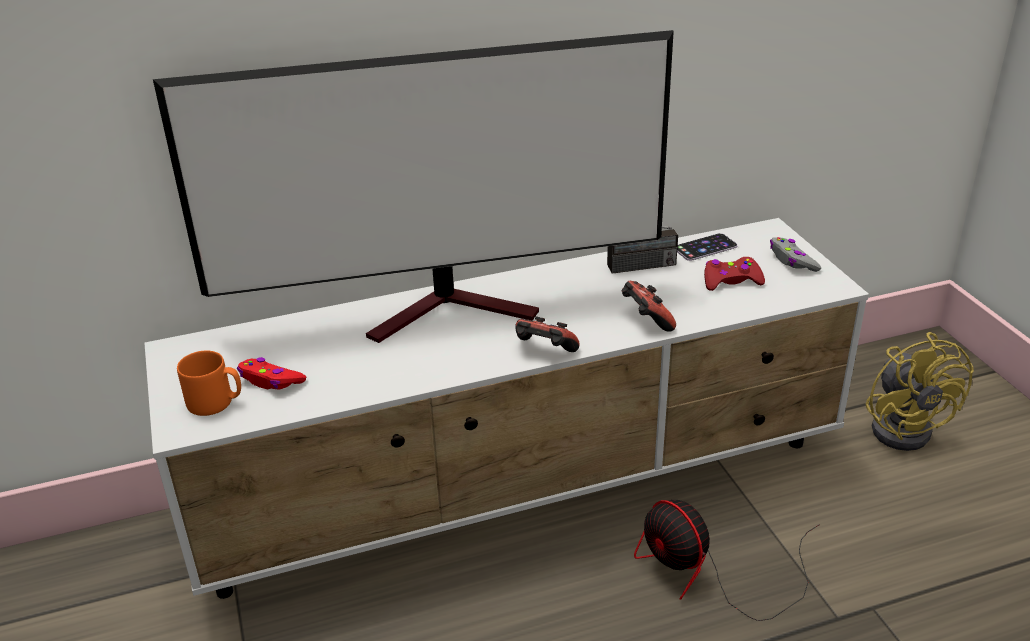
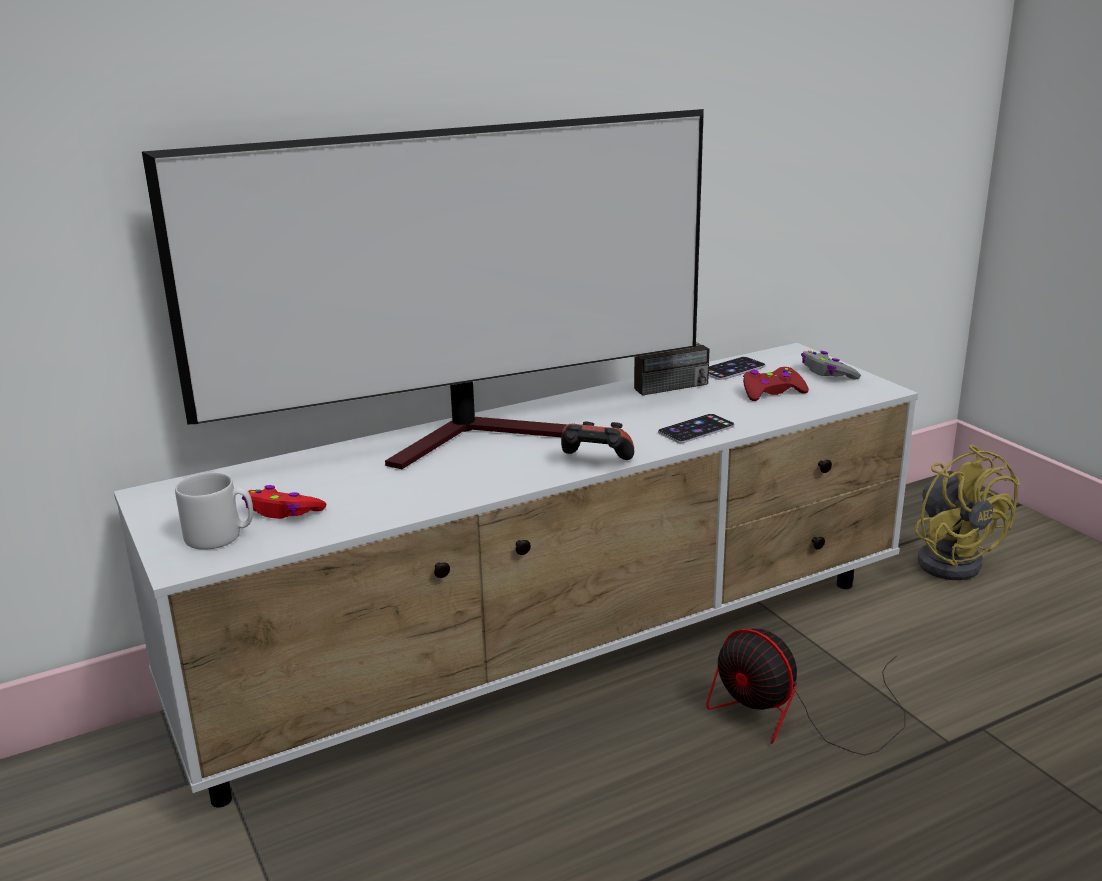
camera: 10 degrees left, 10 degrees down
(215, 402) = (220, 536): orange mug -> grey mug
(646, 320) = (696, 429): game controller -> phone

